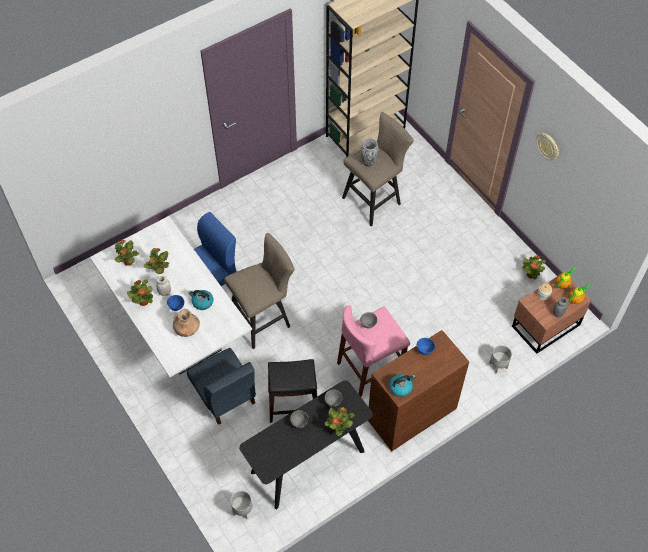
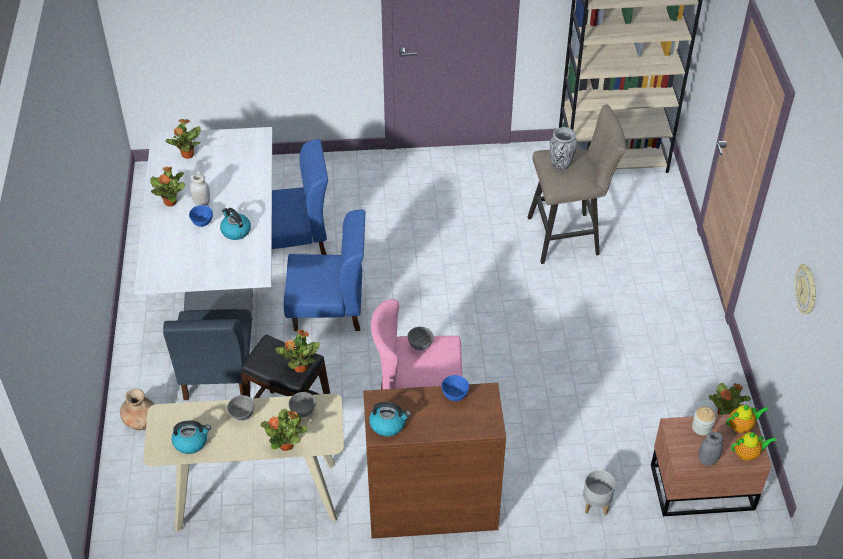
camera: 30 degrees right, 10 degrees down
(159, 271) = (214, 178): potted plant -> potted plant (300, 367)
(187, 330) = (195, 252): brown vase -> brown vase (141, 422)
(242, 510) = (135, 511): grey planter -> none
(264, 318) = (328, 309): beige stool -> blue chair
(282, 455) = (191, 441): none -> kettle
(308, 462) = (256, 497): black console table -> beige console table
(547, 146) = (788, 204): wall clock -> wall clock (806, 290)

